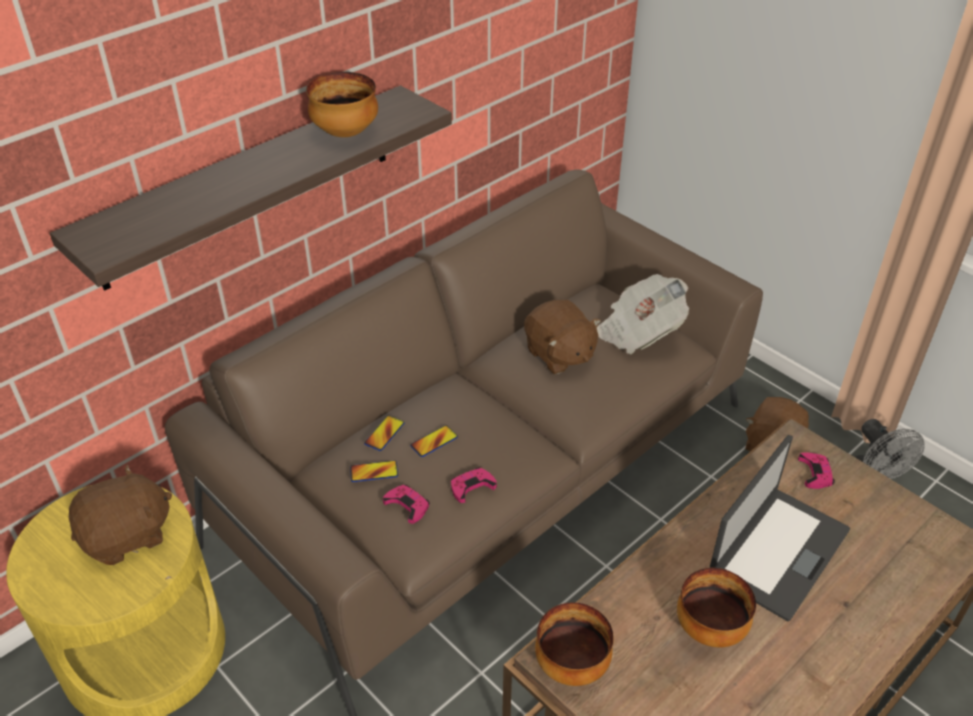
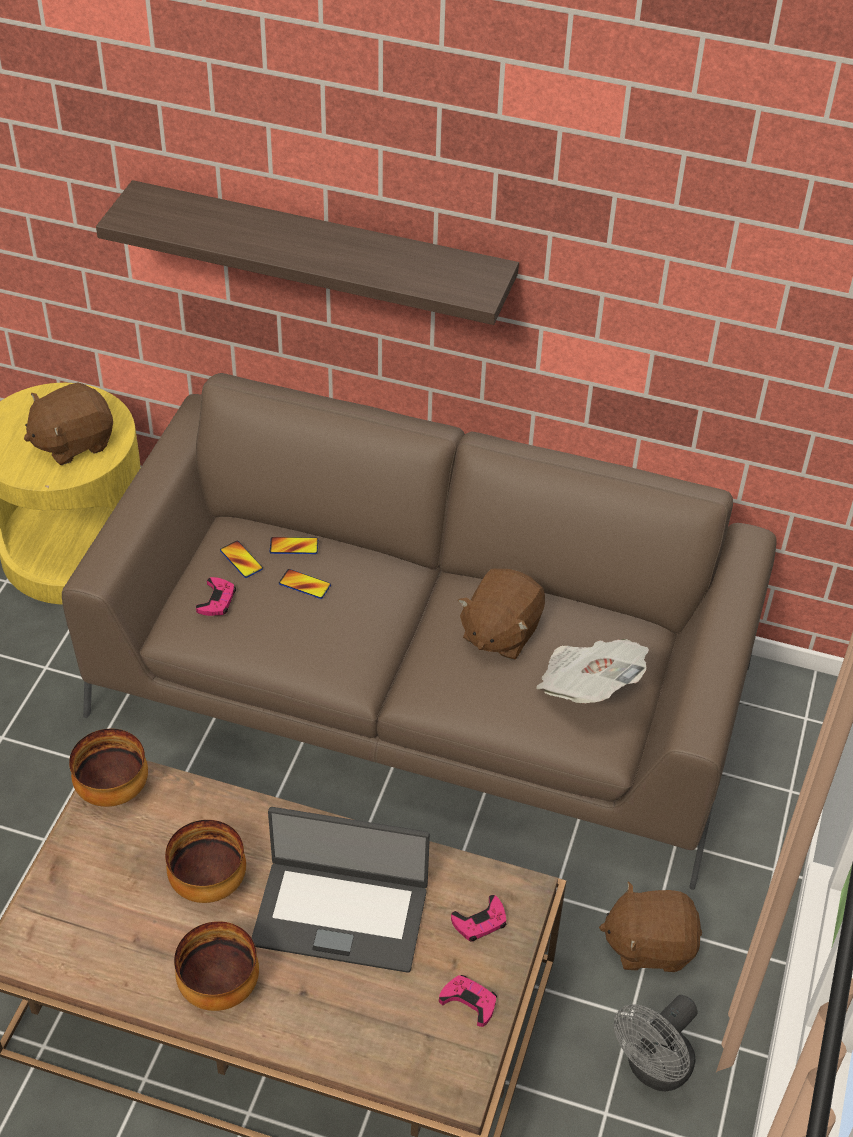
camera: 60 degrees right, 5 degrees up
(127, 536) = (73, 442): brown plush toy -> brown plush toy turned 120 degrees clockwise
(345, 133) = (396, 263): bowl -> bowl (218, 987)
(472, 487) = (267, 636): pink game controller -> pink game controller (469, 1001)

